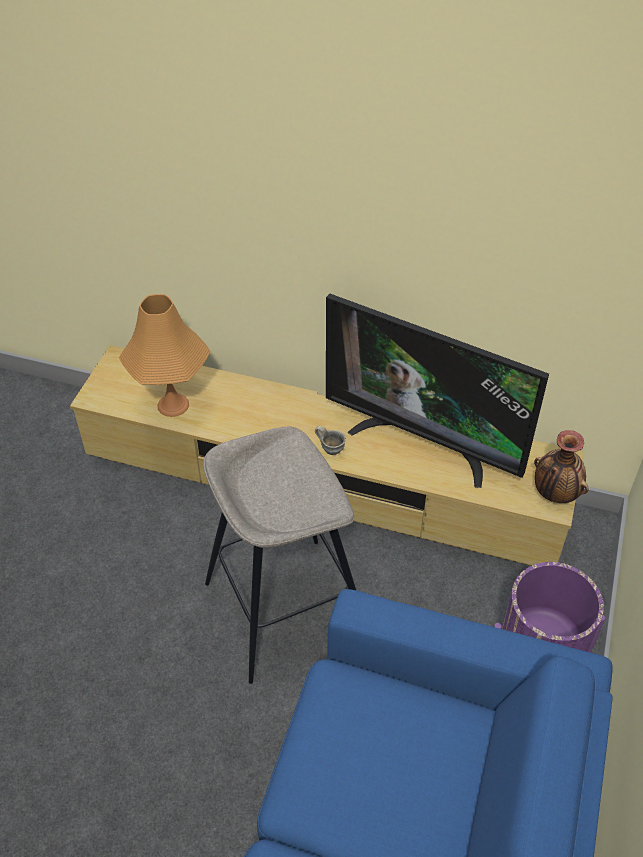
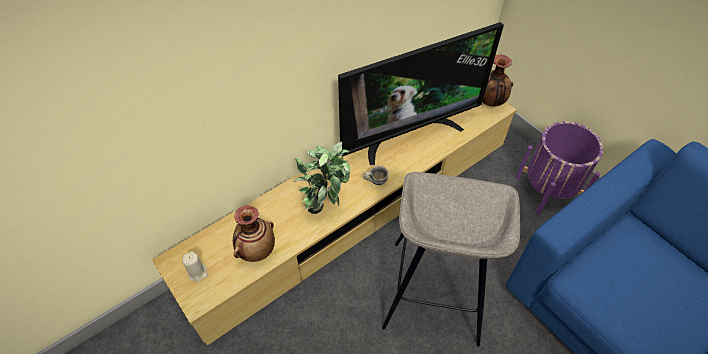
camera: 55 degrees left, 5 degrees up
(120, 381) = (198, 272): none -> beige candle
(173, 405) = (256, 250): orange table lamp -> vase
(265, 425) = (325, 205): none -> potted plant

